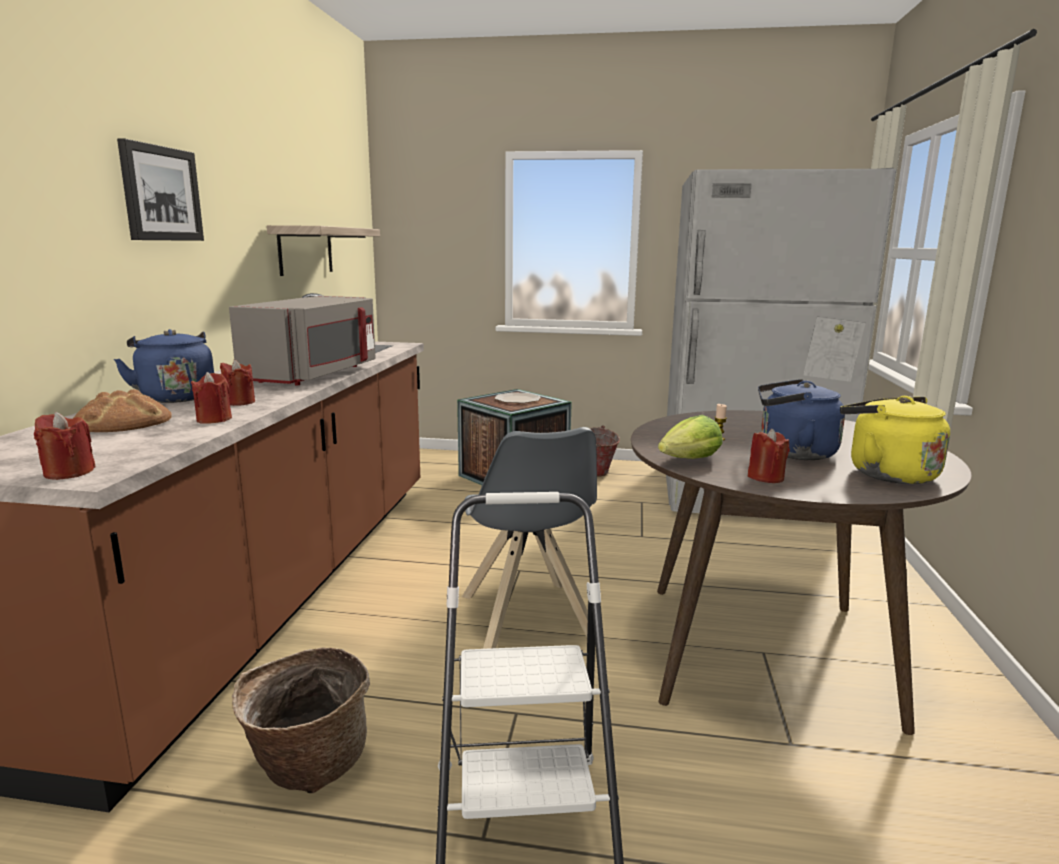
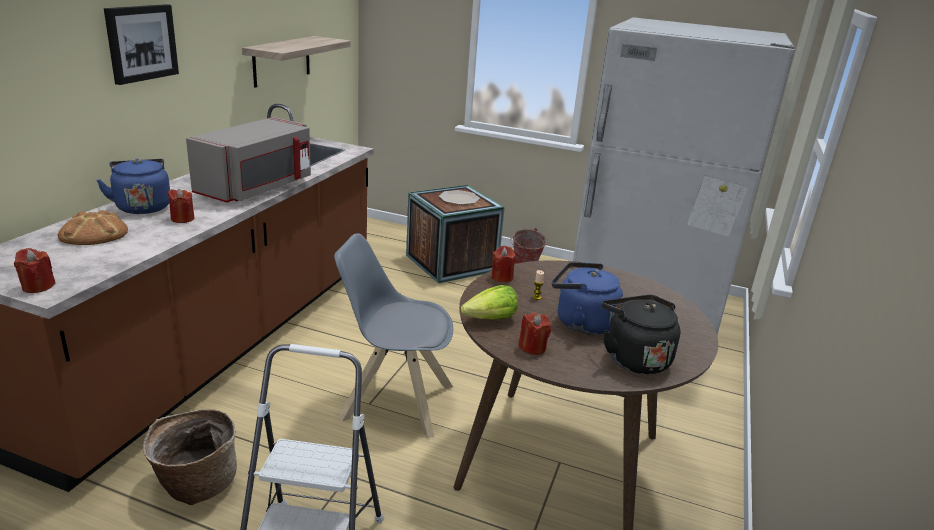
camera: 10 degrees right, 10 degrees up
(214, 419) = (154, 239): red candle -> red candle (502, 277)
(528, 619) = (394, 401): grey chair -> grey chair turned 105 degrees clockwise
(886, 473) = (634, 358): yellow kettle -> black kettle

